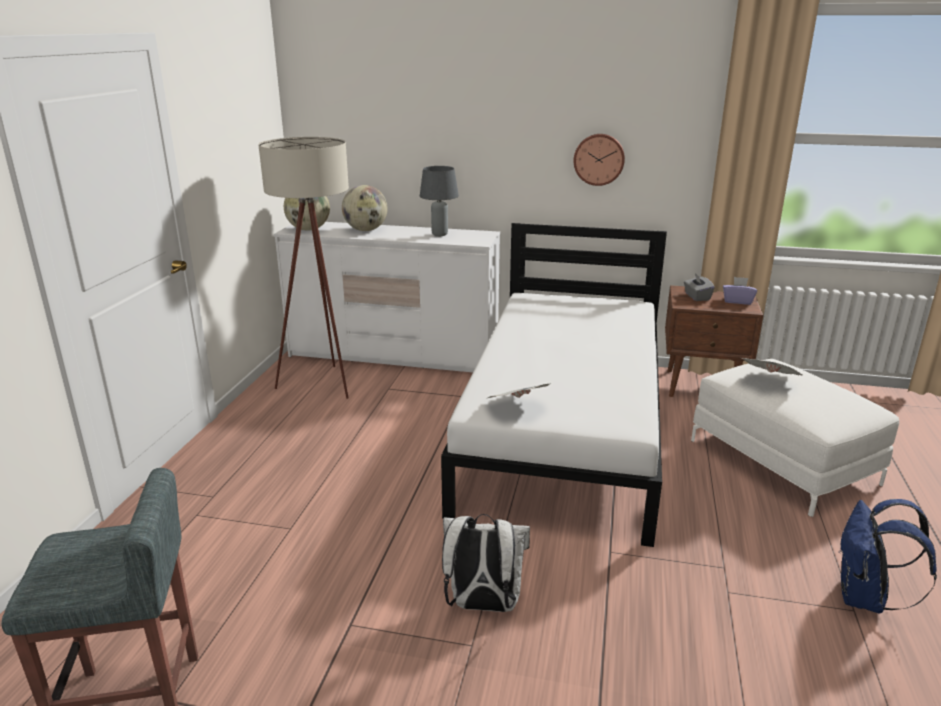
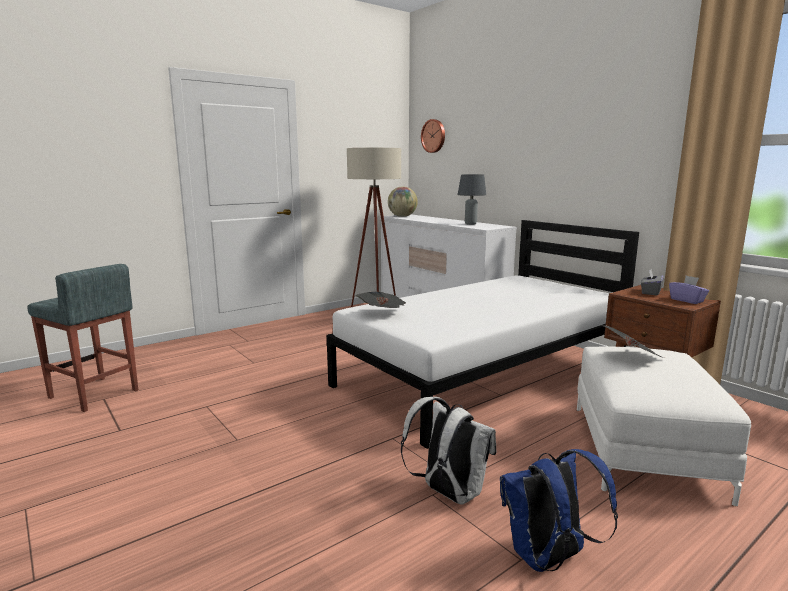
camera: 40 degrees right, 10 degrees down
(366, 230) = (432, 219): globe -> none
(483, 605) = (274, 427): white backpack -> white backpack (448, 493)
(599, 159) = (589, 168): wall clock -> wall clock (434, 136)

